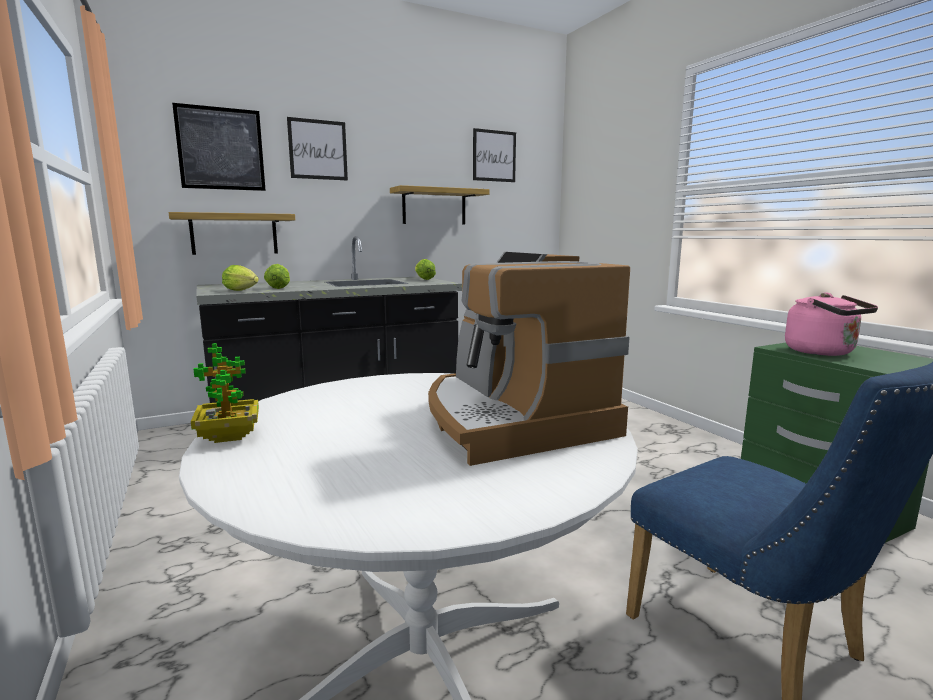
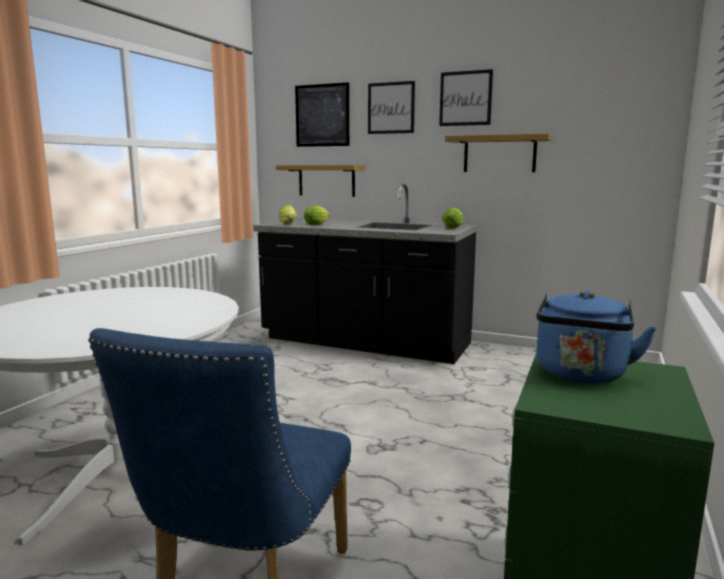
camera: 50 degrees right, 0 degrees up
(229, 437) = (59, 297): potted plant -> none
(494, 156) = (580, 93): picture -> picture (465, 98)
(511, 419) = (137, 324): coffee machine -> none
(823, 352) = (581, 375): pink kettle -> blue kettle

